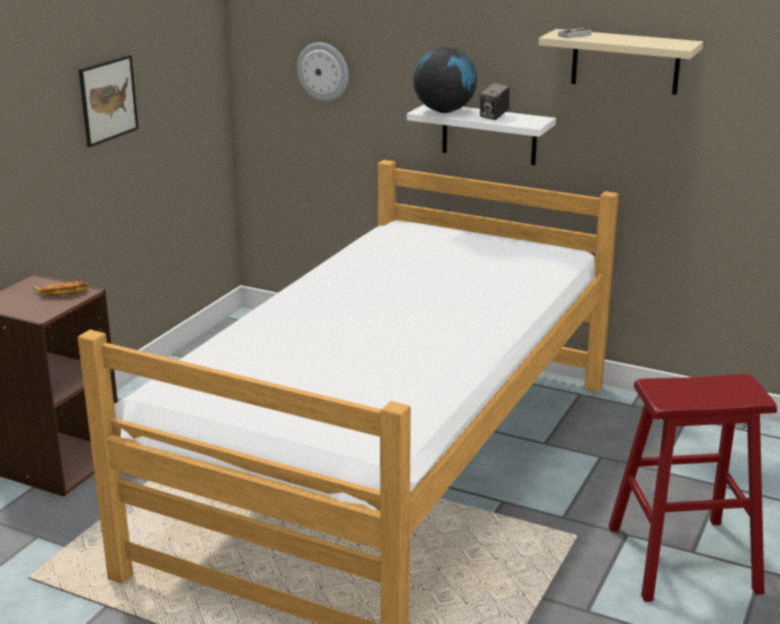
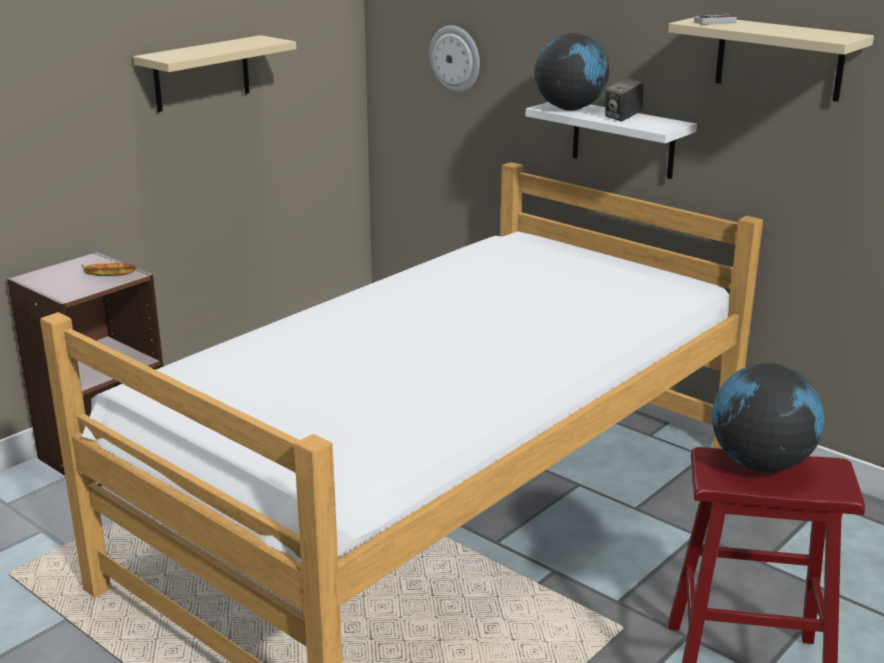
camera: 15 degrees right, 0 degrees up
(108, 100) = (202, 73): picture -> beige shelf
(691, 385) = (760, 464): none -> globe

